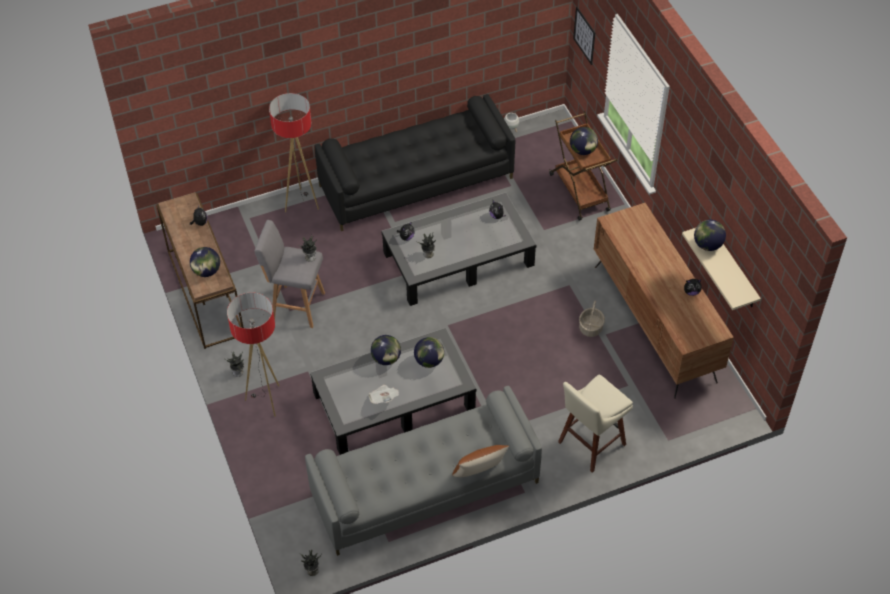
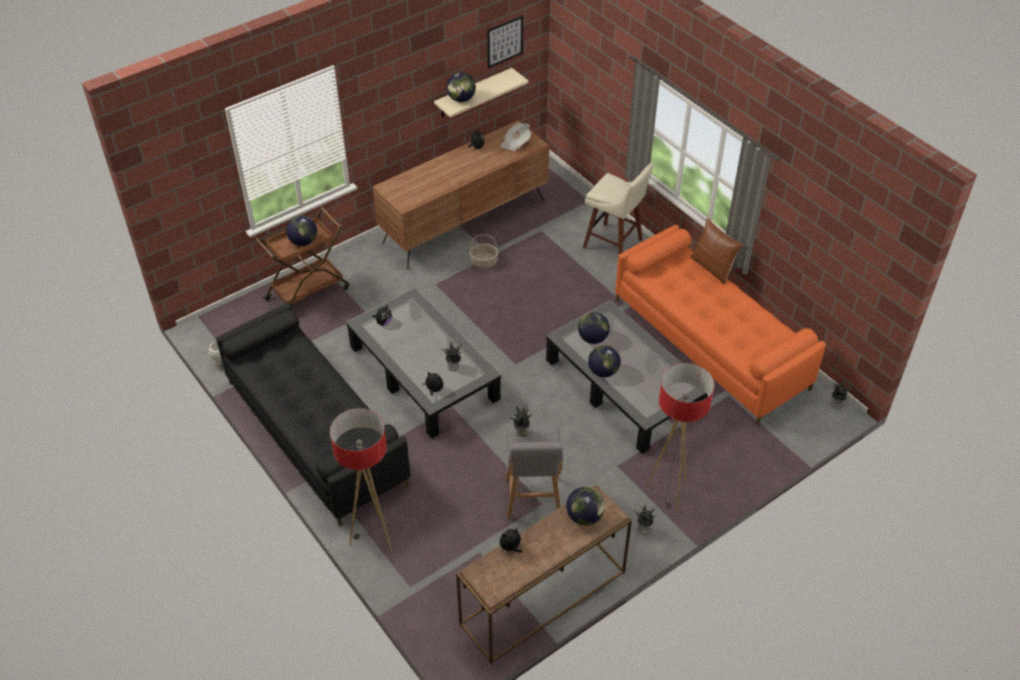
camera: 105 degrees left, 5 degrees down
(383, 399) = (652, 363): newspaper -> newspaper (515, 143)
(424, 488) = (710, 343): grey sofa -> orange sofa
(584, 35) = (182, 202): picture -> picture (504, 41)

